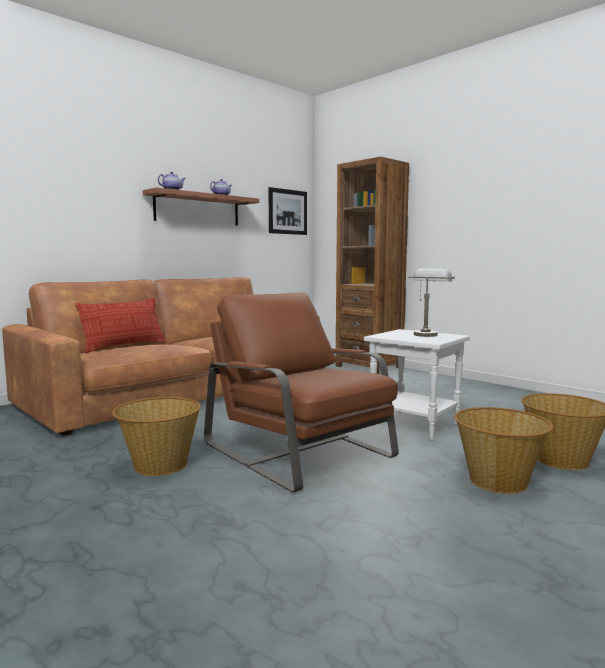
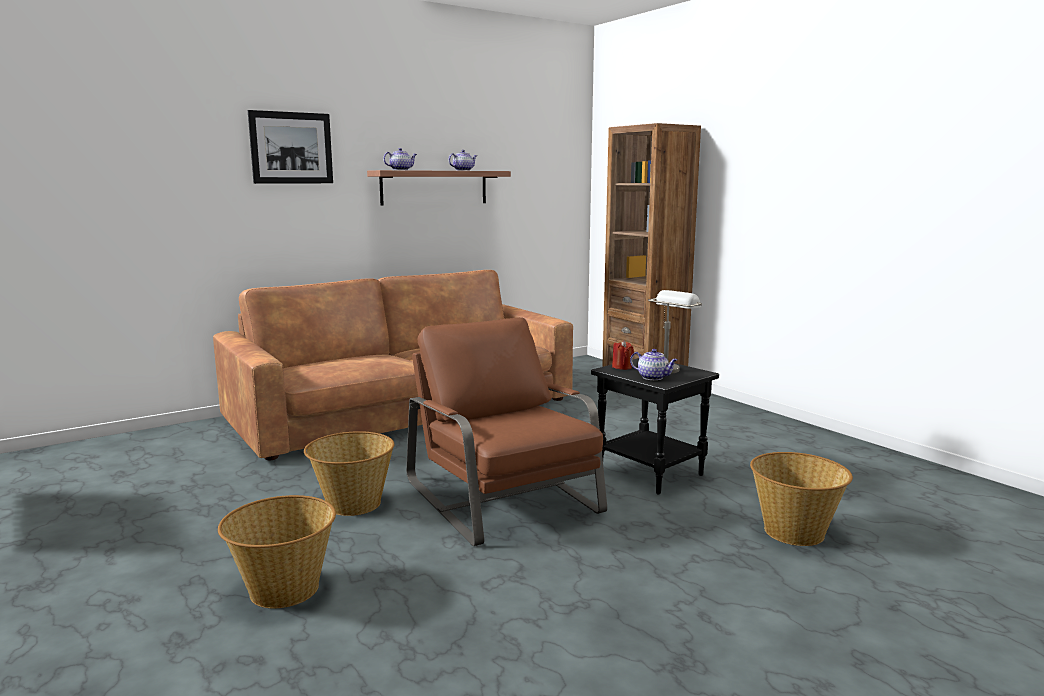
camera: 10 degrees right, 5 degrees up
(124, 346) = (340, 358): pillow -> none
(287, 212) = (553, 180): picture -> picture (291, 148)
(388, 334) = (622, 367): none -> red candle
(415, 425) = (652, 472): white side table -> black side table
(421, 339) = (653, 377): none -> teapot
(498, 482) = (700, 553): basket -> basket (283, 590)

